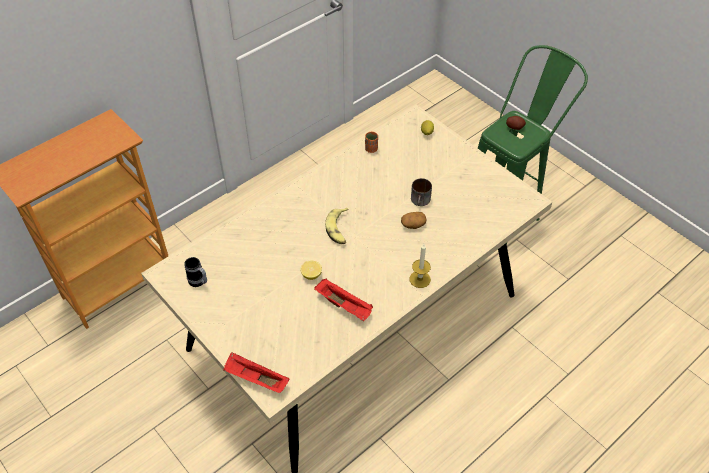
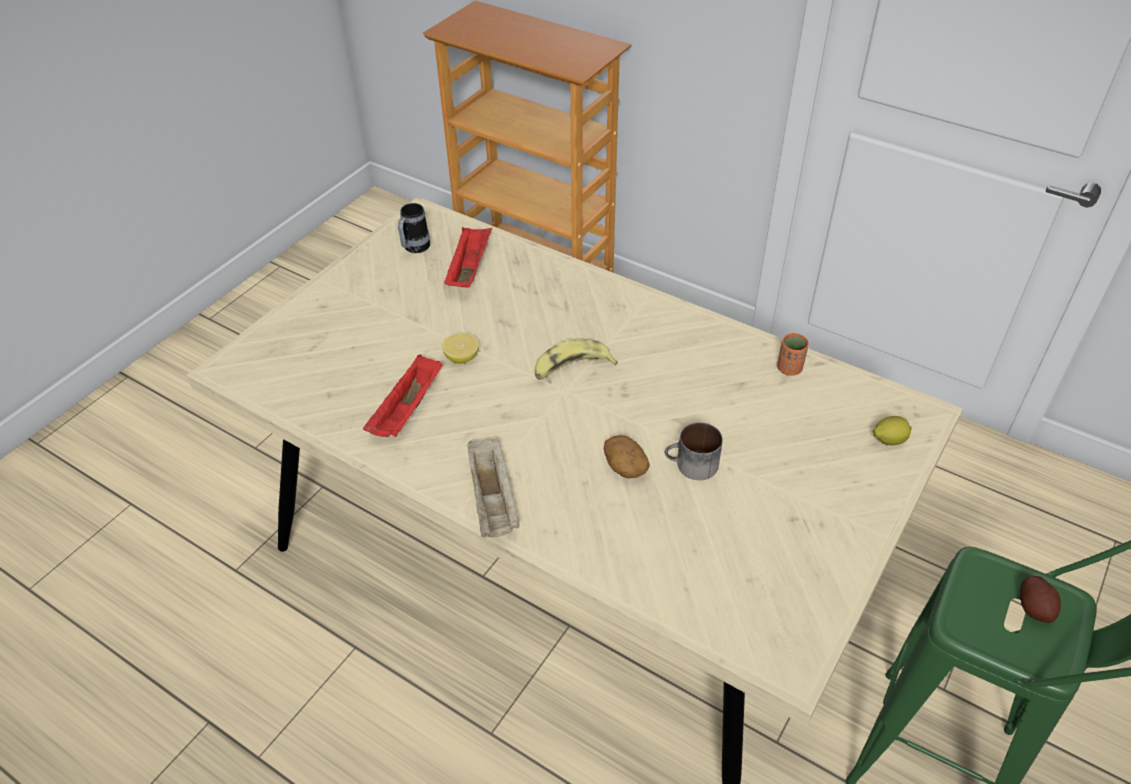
camera: 75 degrees right, 5 degrees down
(255, 379) = (252, 344): red tray -> red tray (469, 269)
(420, 279) = (493, 501): candle -> beige tray

